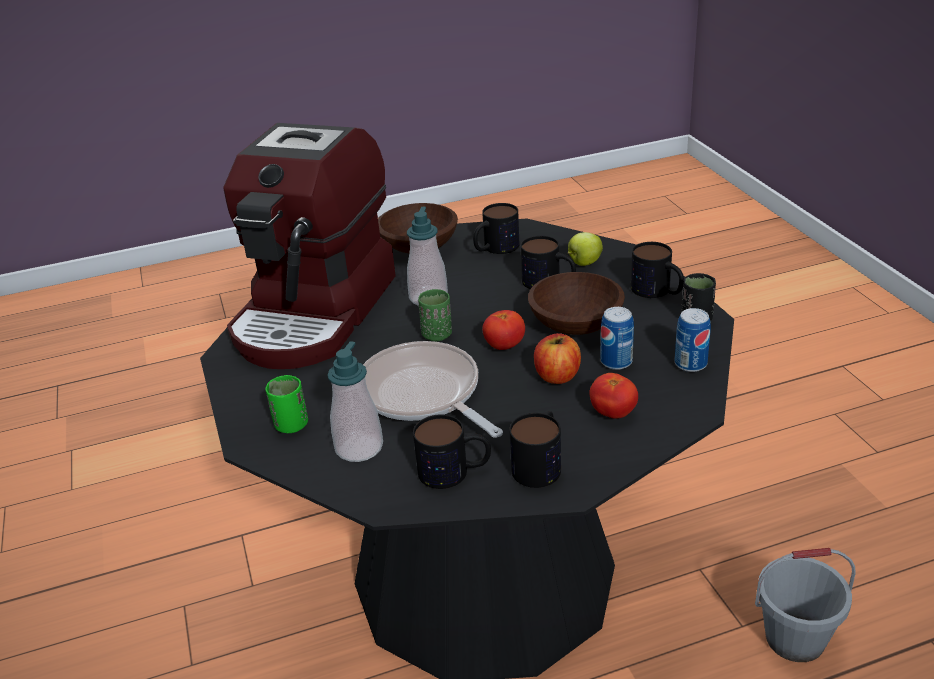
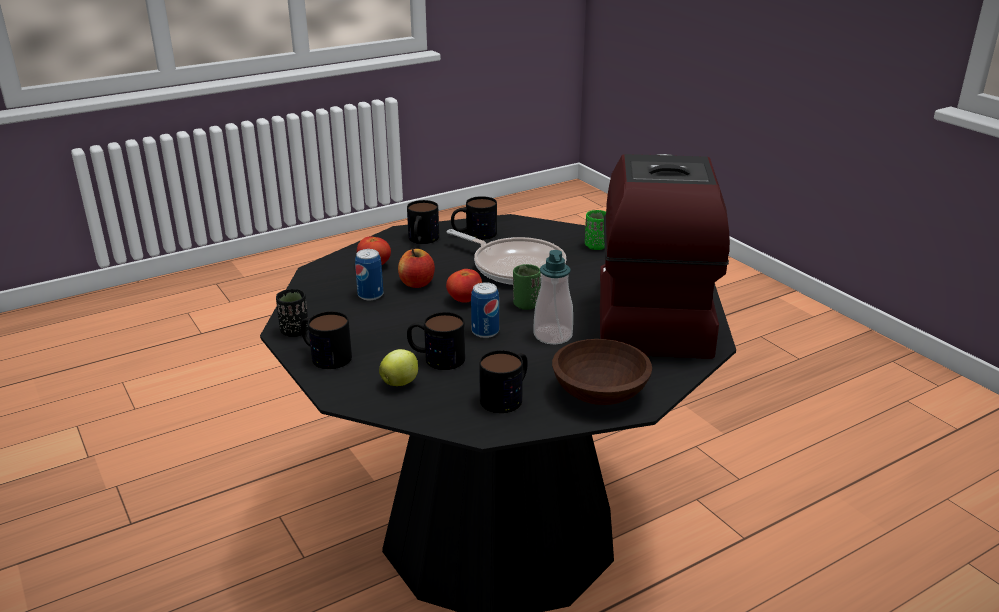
camera: 165 degrees right, 5 degrees down
(359, 448) = (541, 239): soap dispenser -> none
(577, 324) = (403, 320): brown bowl -> none
(690, 364) = (311, 297): can -> can (485, 332)
(794, 639) = (240, 511): grey bucket -> none

